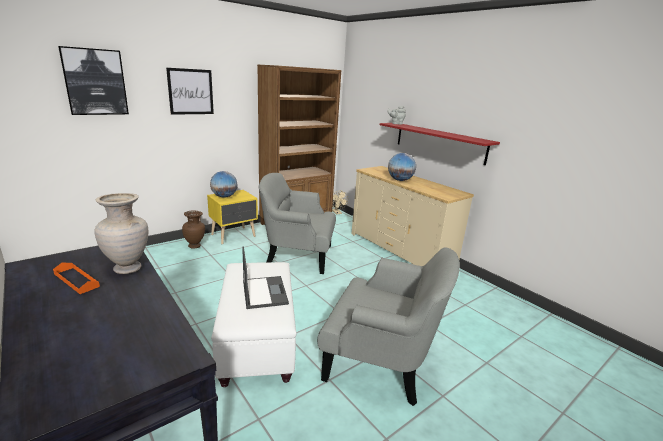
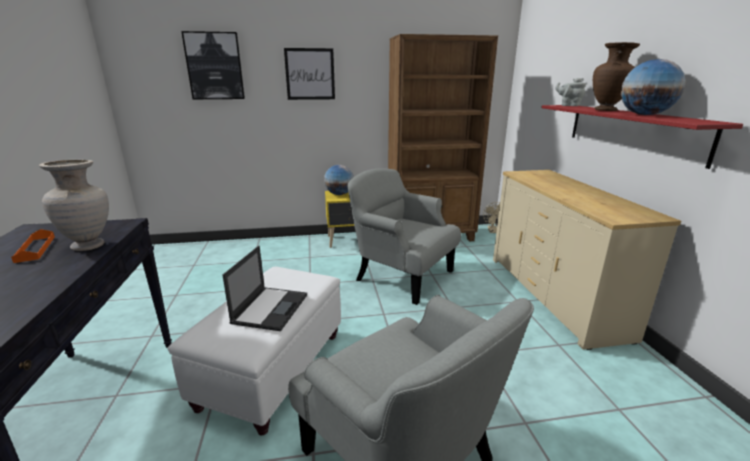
camera: 30 degrees right, 0 degrees up
(195, 246) = (303, 245): brown vase -> brown vase (606, 110)
(400, 180) = (556, 189): globe -> globe (644, 115)

